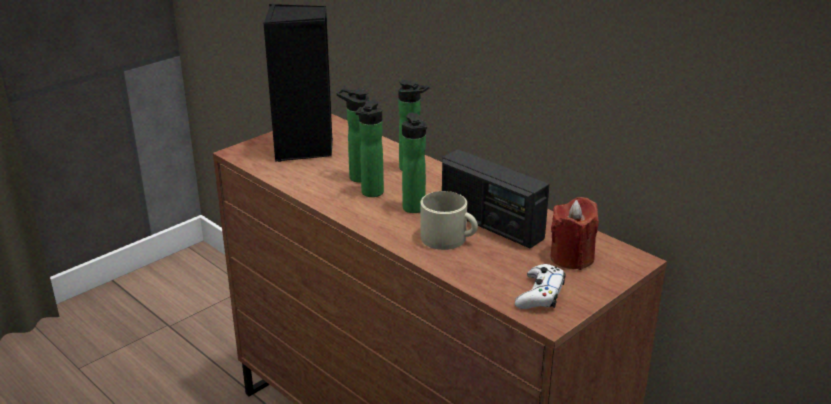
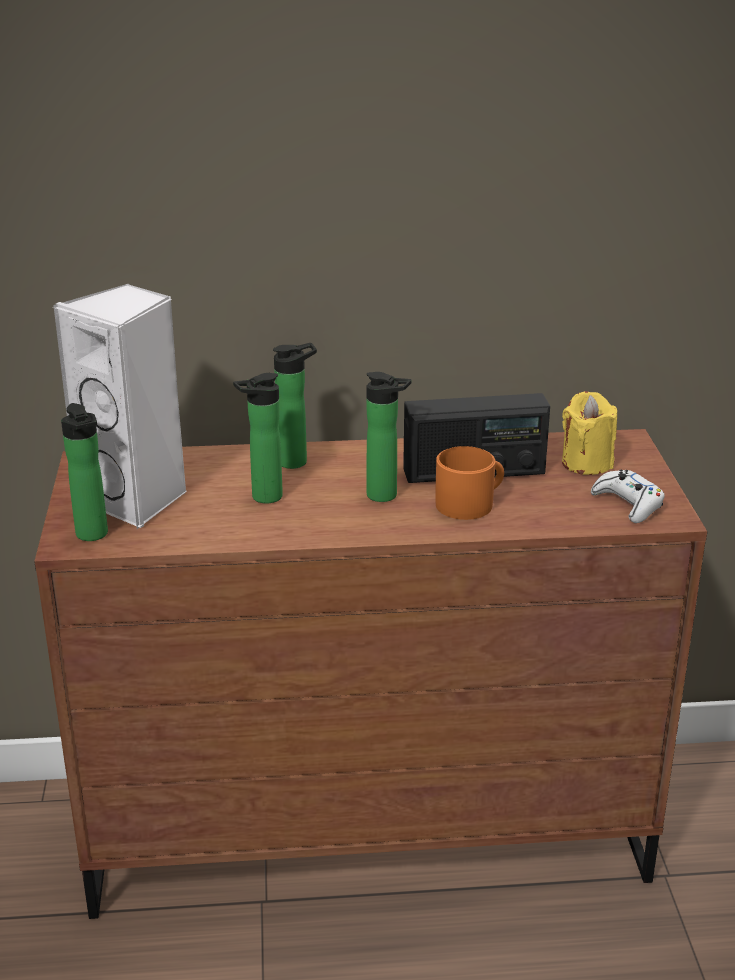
camera: 50 degrees left, 0 degrees up
(304, 148) = (137, 500): black speaker -> white speaker
(371, 194) = (314, 505): bottle -> bottle (93, 536)
(449, 239) = (470, 503): beige mug -> orange mug
(572, 257) = (586, 463): red candle -> yellow candle

